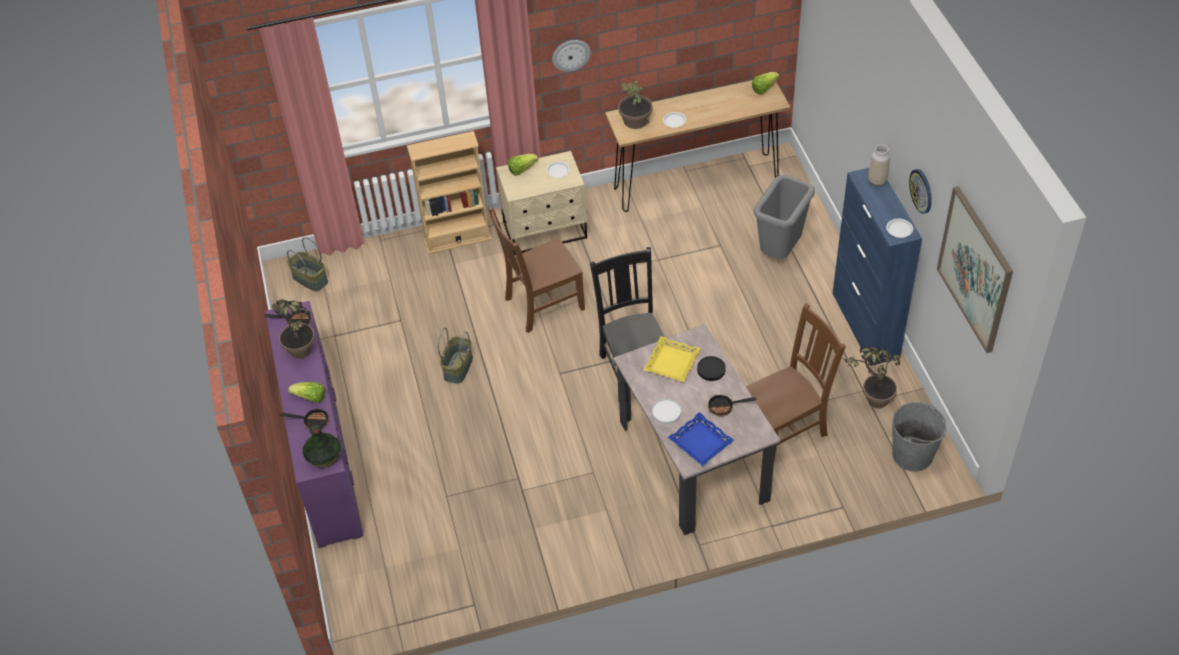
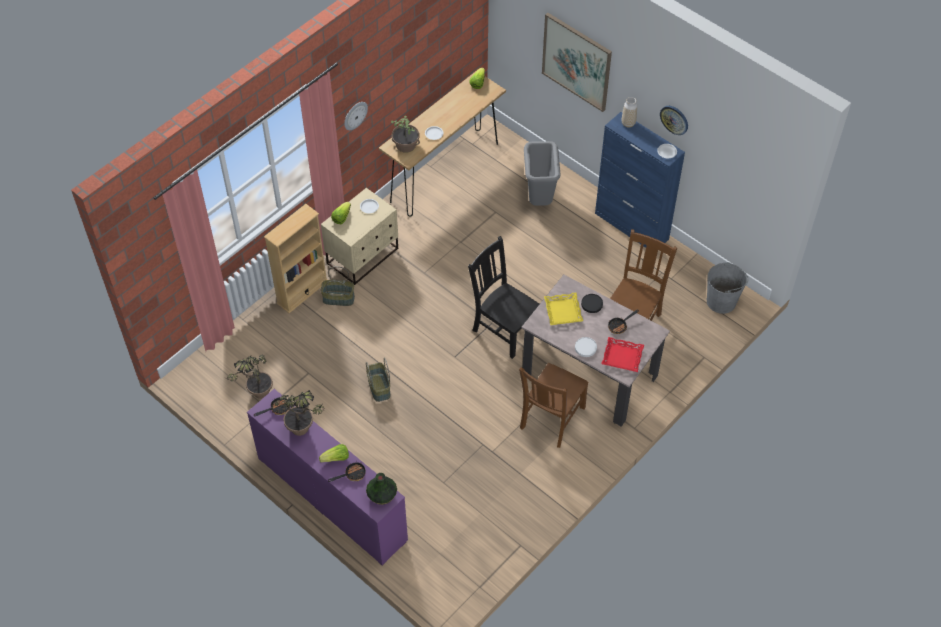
camera: 35 degrees left, 5 degrees up
(309, 279) = (212, 375): basket -> basket (338, 299)
(541, 304) = (403, 313): brown chair -> brown chair (551, 419)
(701, 442) = (622, 356): blue tray -> red tray
(870, 402) = (671, 278): potted plant -> potted plant (256, 395)
(975, 269) = (748, 160): picture -> picture (576, 61)

